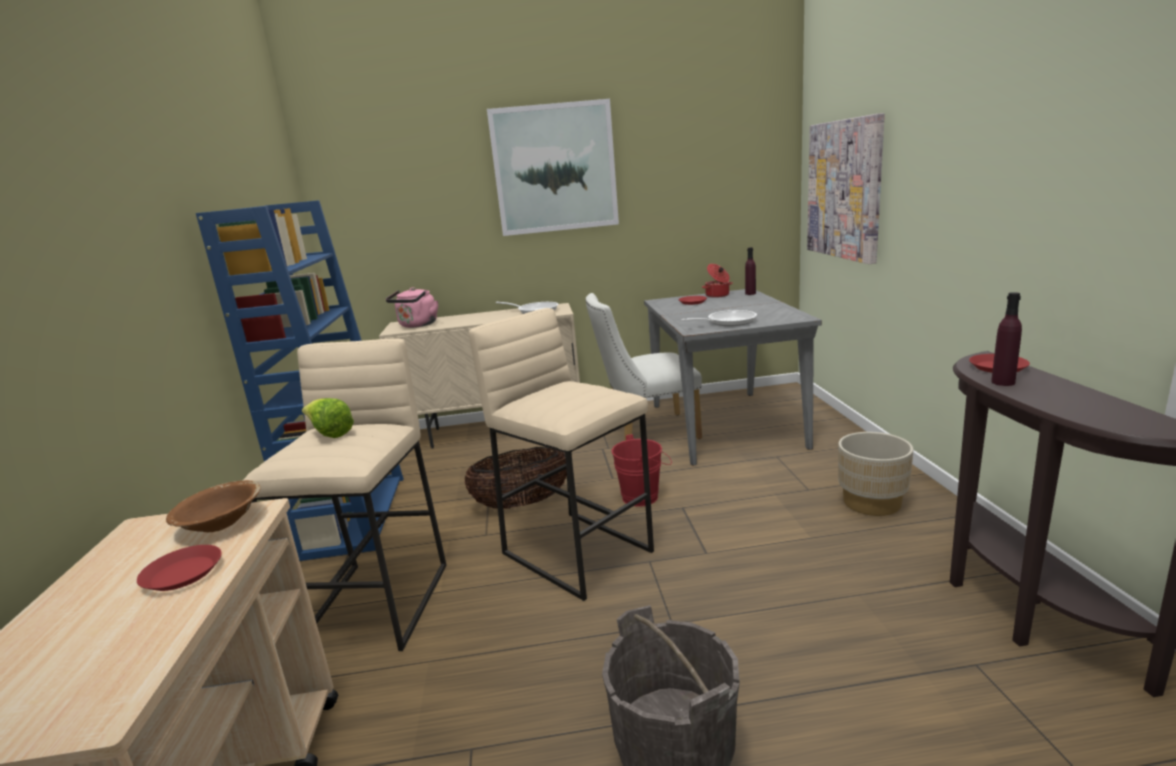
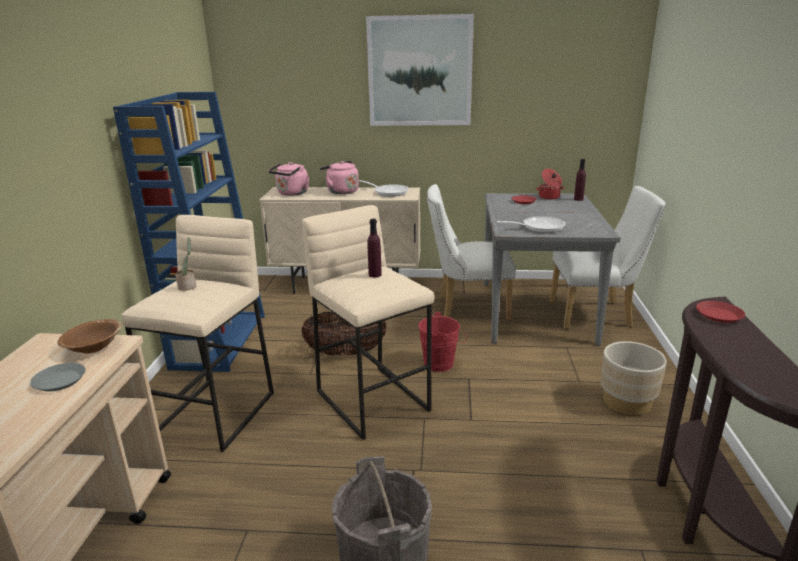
camera: 10 degrees right, 5 degrees up
(182, 574) = (59, 381): red plate -> grey plate
(329, 433) = (188, 286): lettuce -> potted plant
(477, 316) = (341, 191): none -> pink kettle
(792, 418) = (596, 314): none -> white chair
(844, 189) = (671, 119): picture -> none
(1003, 382) = (710, 330): purple bottle -> purple bottle (375, 274)

